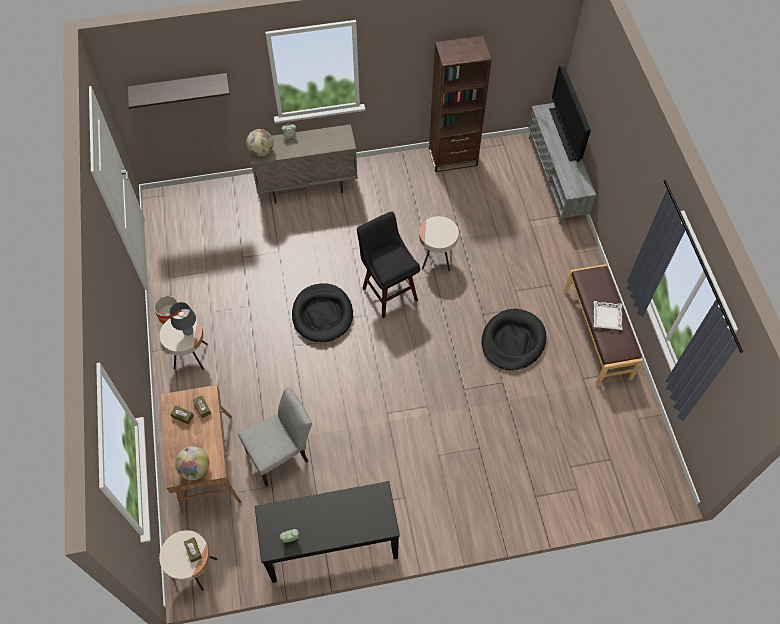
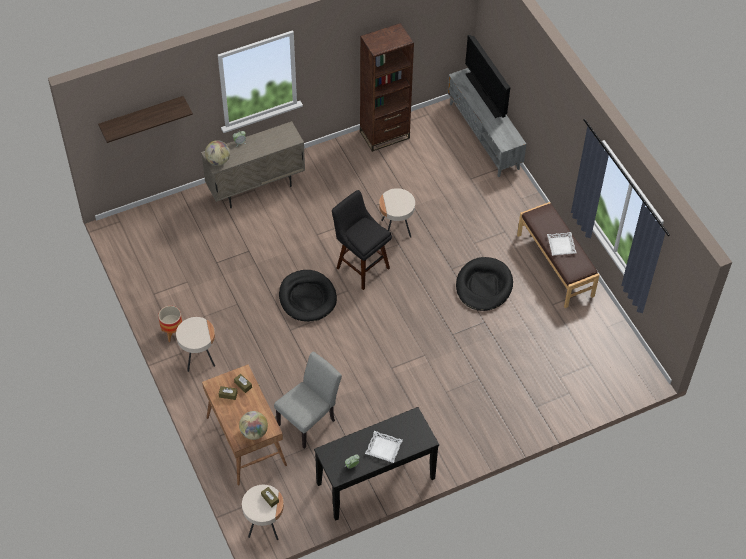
camera: 15 degrees left, 5 degrees down
(188, 331) = (201, 330): grey table lamp -> none
(333, 525) = (383, 448): none -> white tray

